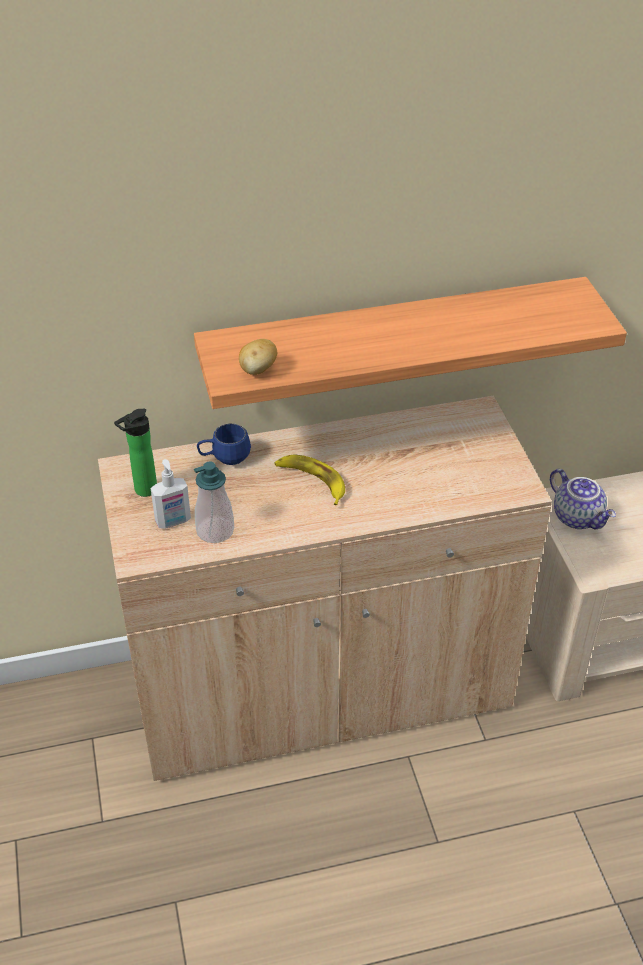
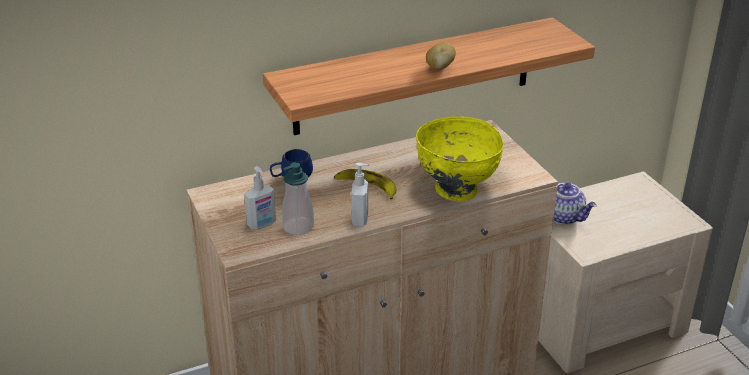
camera: 10 degrees left, 10 degrees down
(143, 491) = (230, 207): bottle -> none
(258, 370) = (322, 91): potato -> potato (440, 67)
(292, 529) = (360, 220): none -> soap dispenser
(420, 500) = (456, 191): none -> yellow bowl

